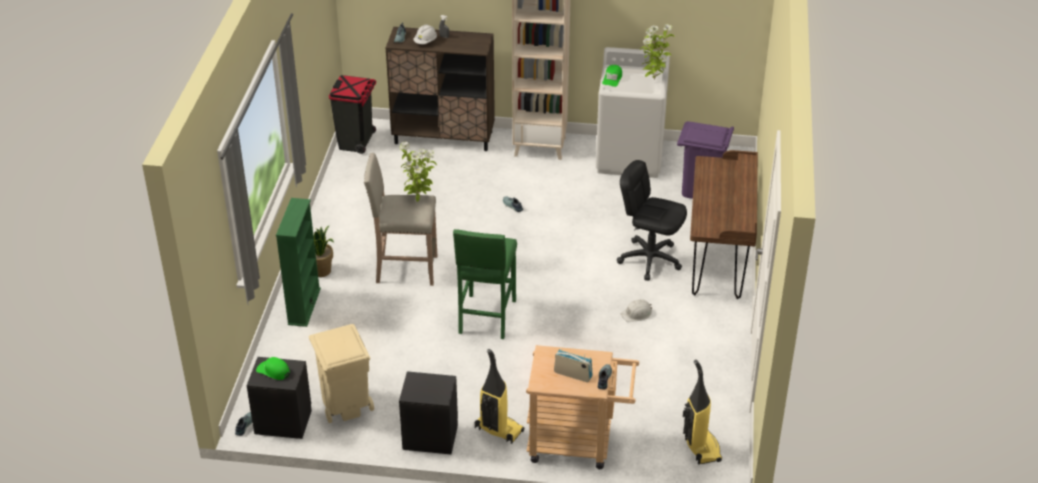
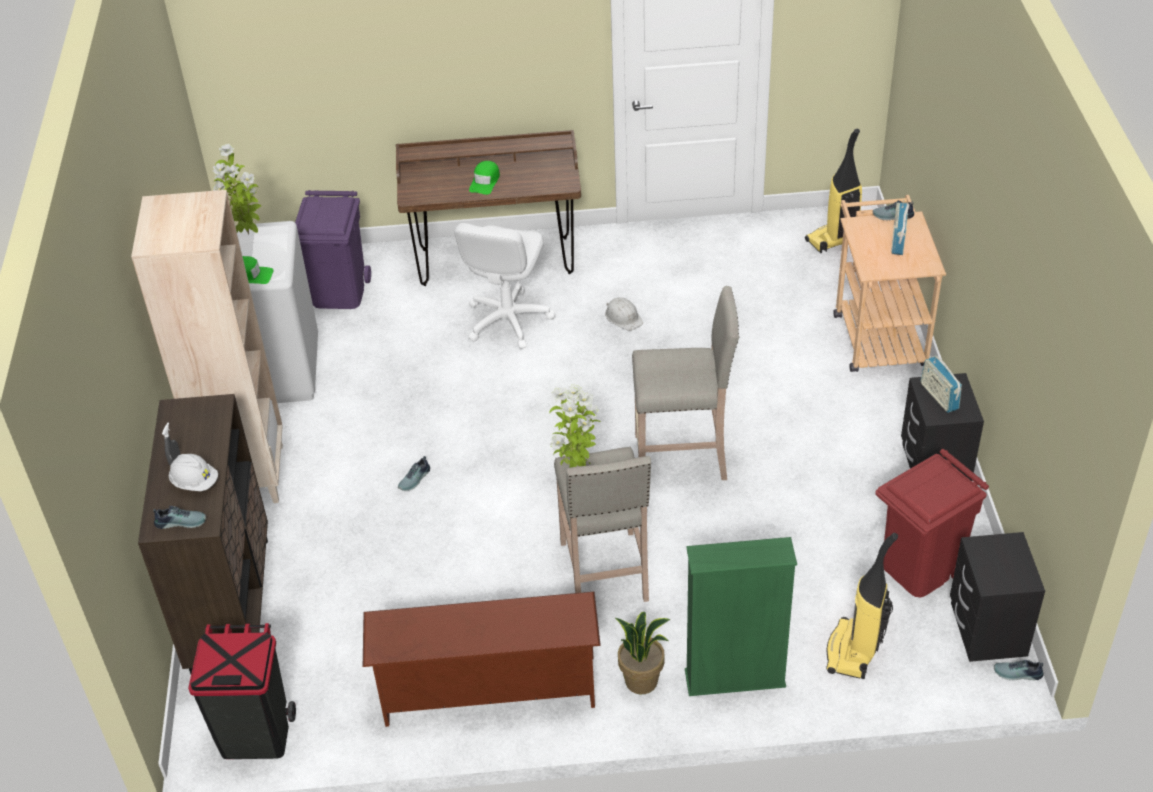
camera: 100 degrees left, 5 degrees up
(273, 371) = (1000, 567): green cap -> green cap (485, 182)
(342, 216) = (488, 693): none -> brown shoe rack
(345, 404) = (920, 568): beige trash can -> red trash can
(431, 385) = (939, 396): none -> radio
(486, 317) = (683, 458): green stool -> beige stool
(498, 430) = (890, 405): vacuum cleaner -> vacuum cleaner (853, 651)
(650, 259) = (507, 320): black office chair -> white office chair

